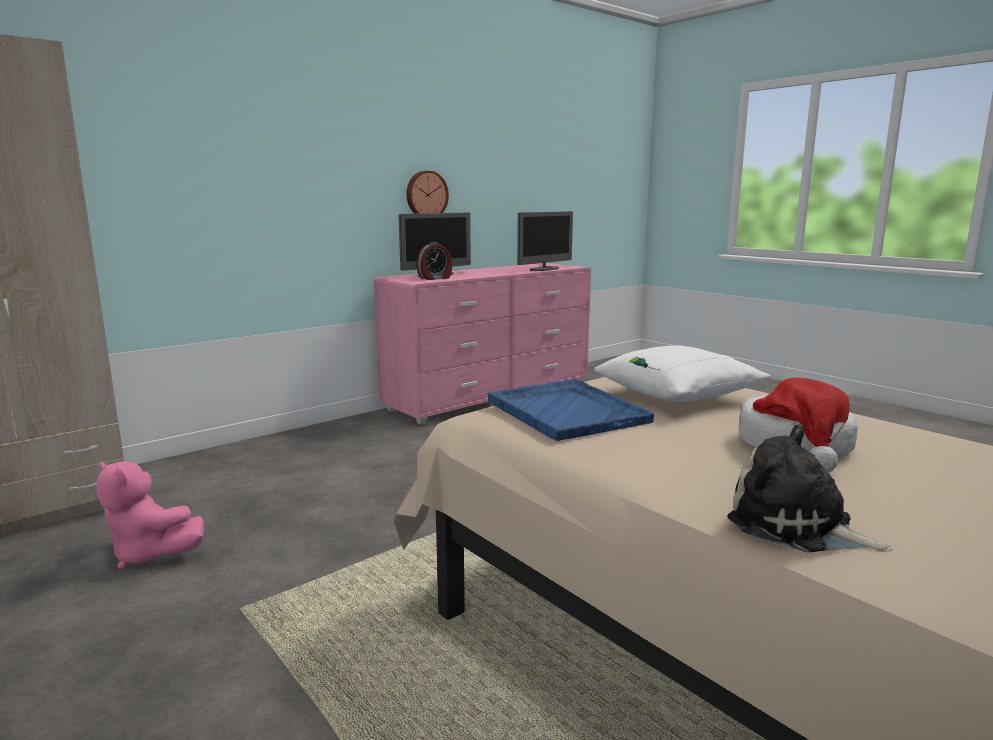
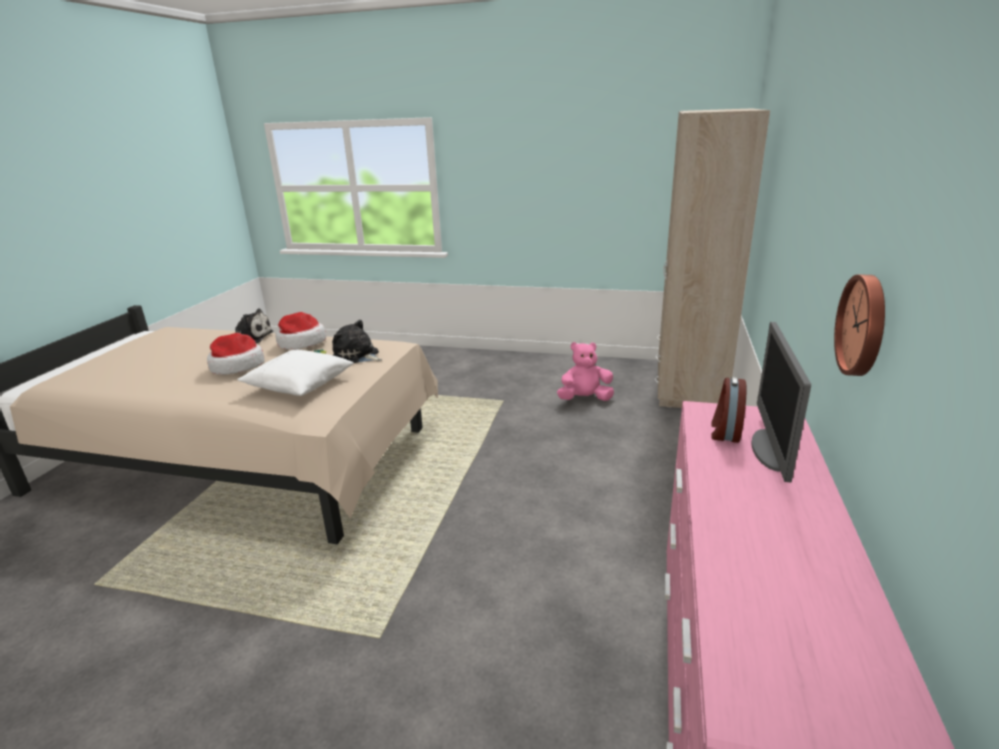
camera: 145 degrees right, 10 degrees up
(544, 269) = (737, 609): monitor -> none
(565, 411) = (357, 356): blue tray -> plush toy
(655, 463) = (301, 343): none -> hat

